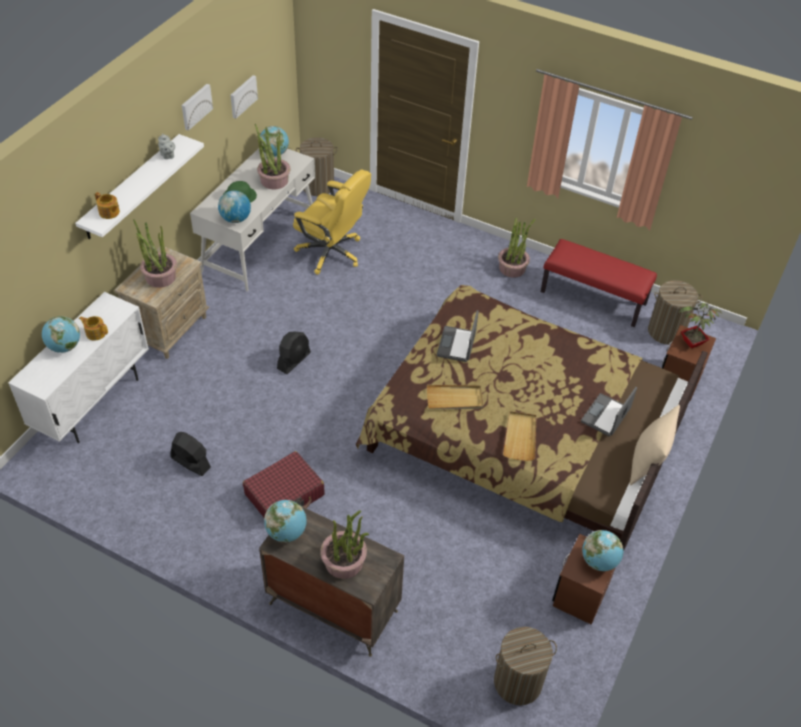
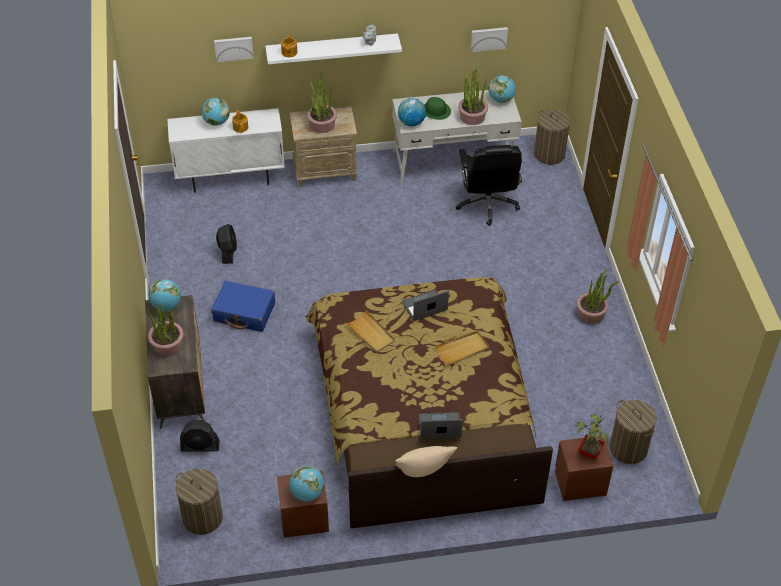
camera: 55 degrees right, 0 degrees up
(195, 106) = (424, 21): picture -> picture (233, 48)
(285, 495) = (244, 312): red suitcase -> blue suitcase
(294, 360) = (362, 247): black fan -> black fan (200, 446)
(331, 253) = (487, 204): yellow office chair -> black office chair
(520, 437) = (370, 388): beige tray -> beige tray (462, 349)
(593, 298) = (615, 381): red bench -> none

